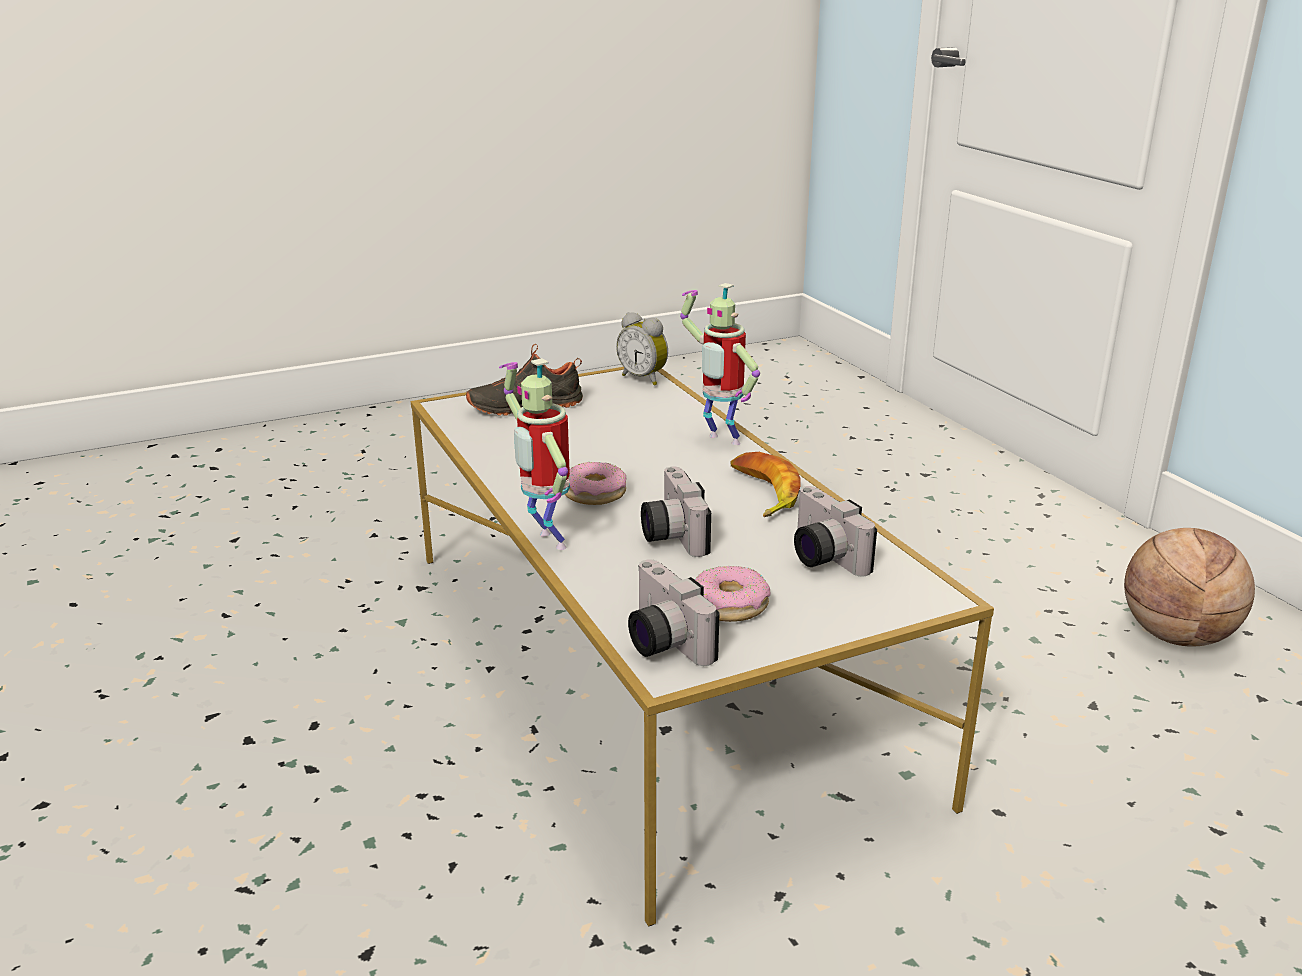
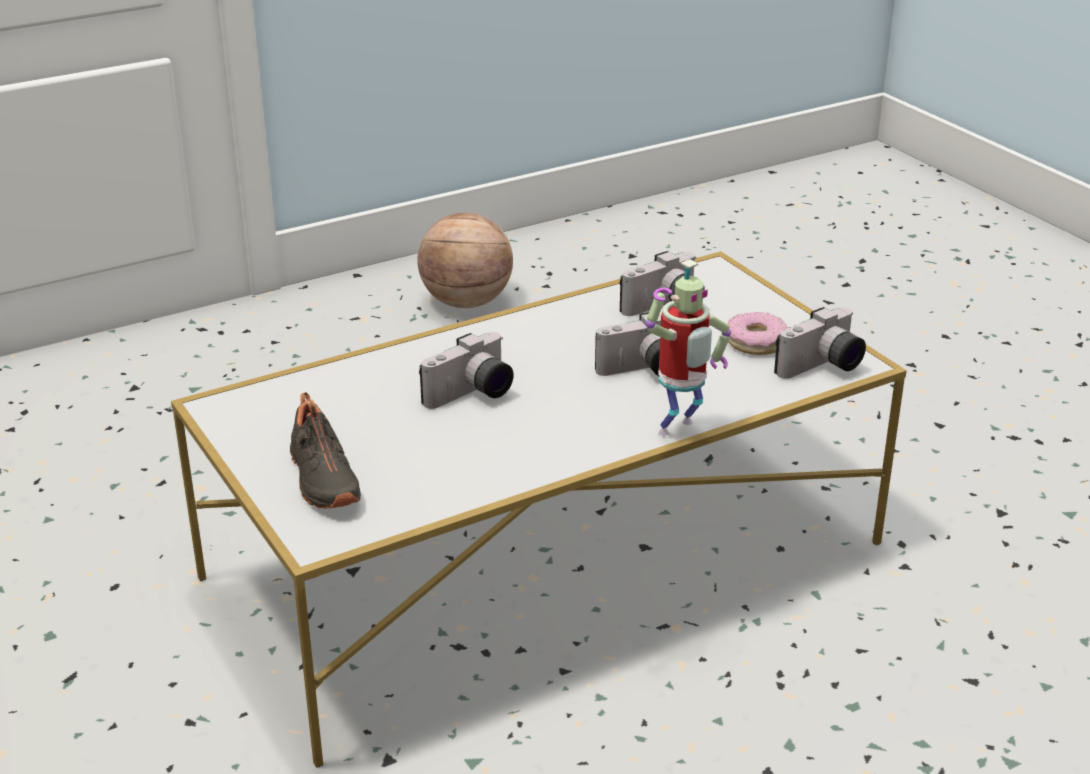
camera: 95 degrees left, 5 degrees up
(594, 493) = (567, 414): donut -> none
(637, 456) = (472, 395): none -> camera
(644, 378) = (236, 402): alarm clock -> none
(720, 441) = (430, 352): toy robot -> none
(762, 493) = (551, 330): banana -> none

